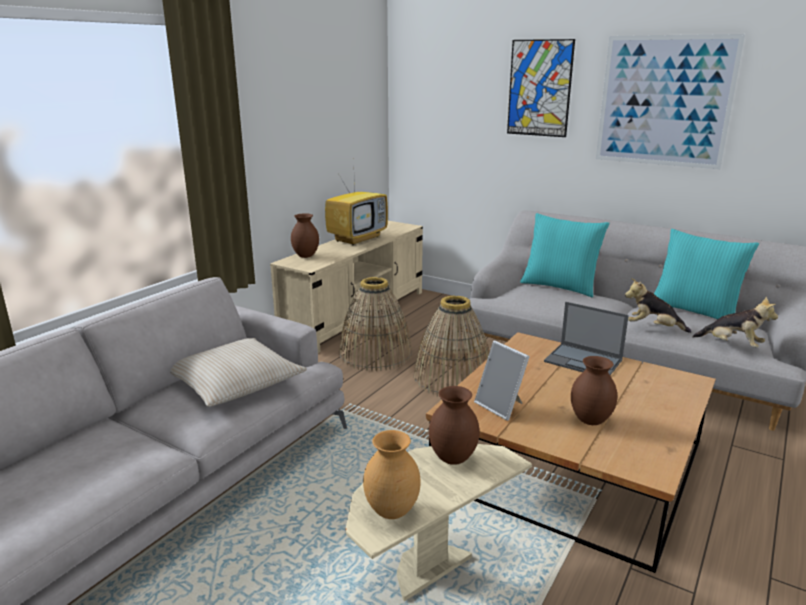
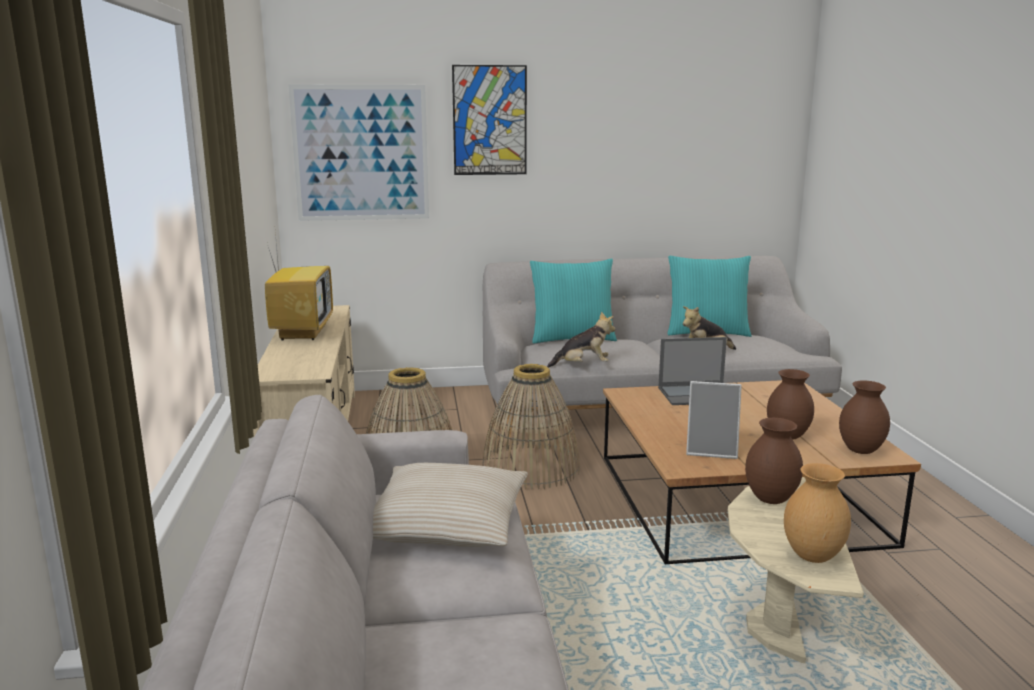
camera: 40 degrees left, 5 degrees down
(305, 256) = (280, 364): brown vase -> brown vase (861, 451)
(664, 101) = (625, 130): picture -> picture (361, 153)
(732, 345) = (775, 351): plush toy -> plush toy (583, 366)

